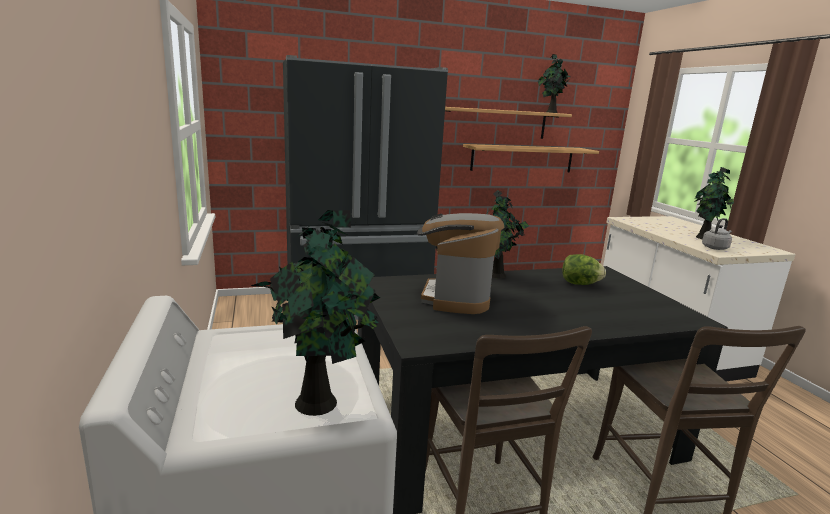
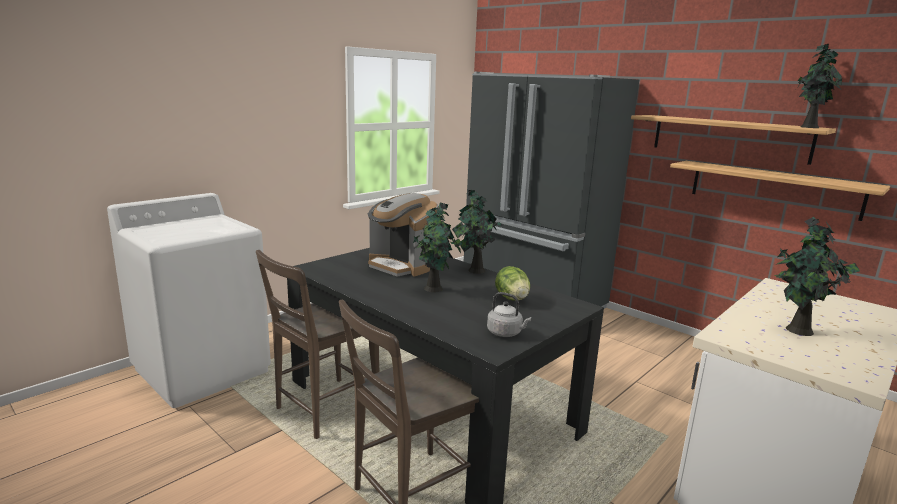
camera: 60 degrees right, 0 degrees up
(320, 402) = (166, 237): potted plant -> potted plant (435, 289)
(455, 297) = (401, 265): coffee machine -> coffee machine turned 120 degrees counterclockwise
(715, 248) = (748, 336): grey kettle -> grey kettle (506, 333)

